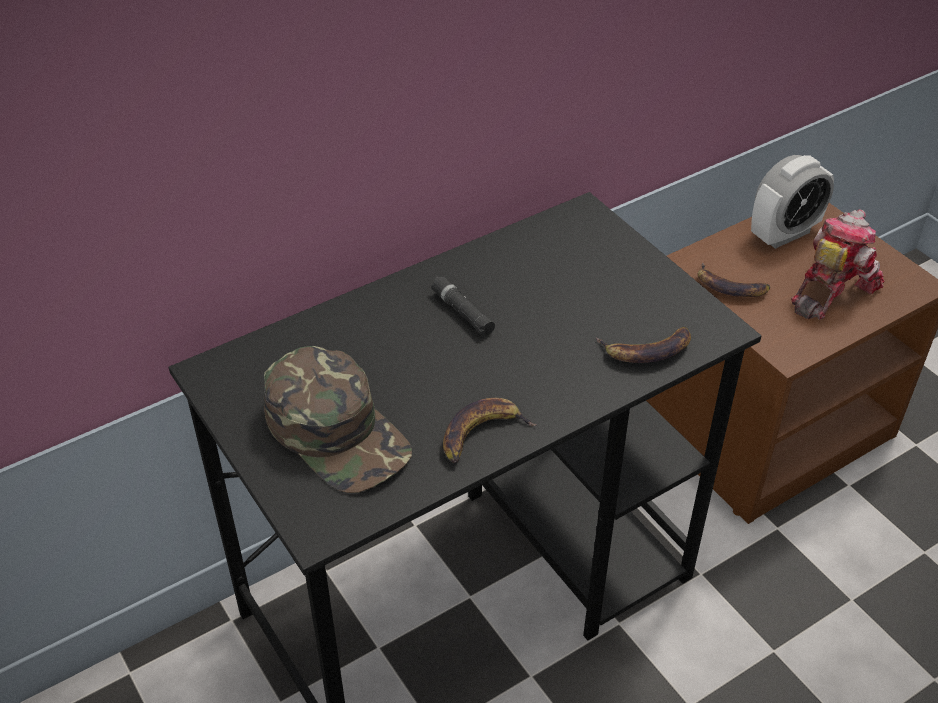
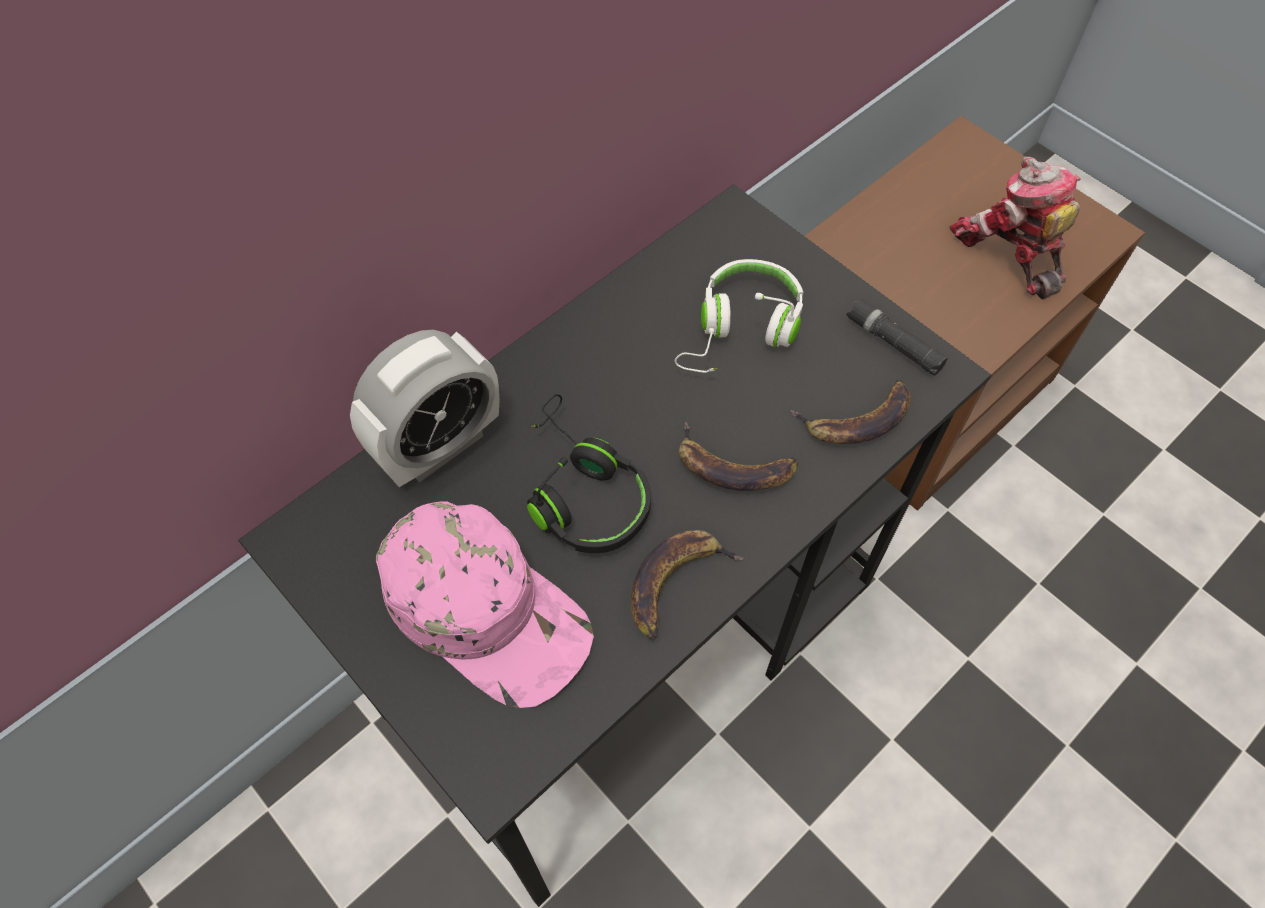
camera: 10 degrees left, 15 degrees up
(337, 431) = (487, 609): green cap -> pink cap
(424, 369) = (581, 492): none -> black headphones
(462, 312) = (612, 394): black flashlight -> black flashlight (893, 343)
(571, 284) = (741, 330): none -> white headphones
(730, 286) = (895, 263): banana -> banana (734, 466)
(784, 234) = (942, 181): alarm clock -> alarm clock (439, 446)
(830, 289) = (1009, 251): toy robot -> toy robot turned 60 degrees counterclockwise

